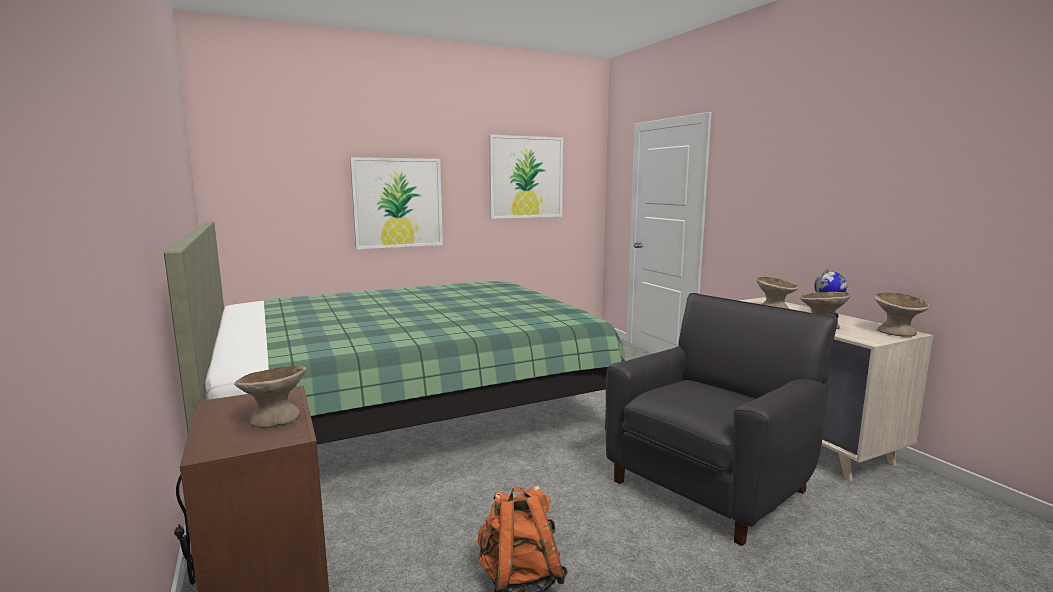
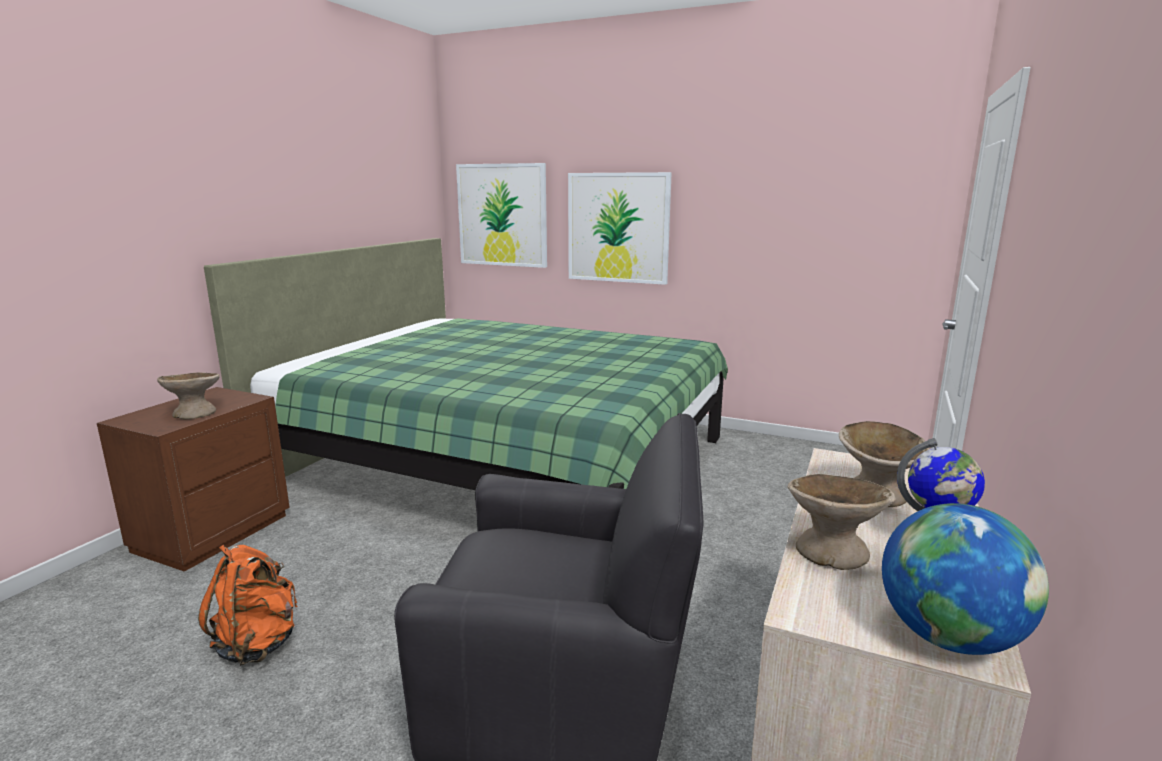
camera: 50 degrees right, 5 degrees up
(526, 177) = (800, 197): picture -> picture (502, 215)
(896, 332) = (949, 637): beige bowl -> globe

